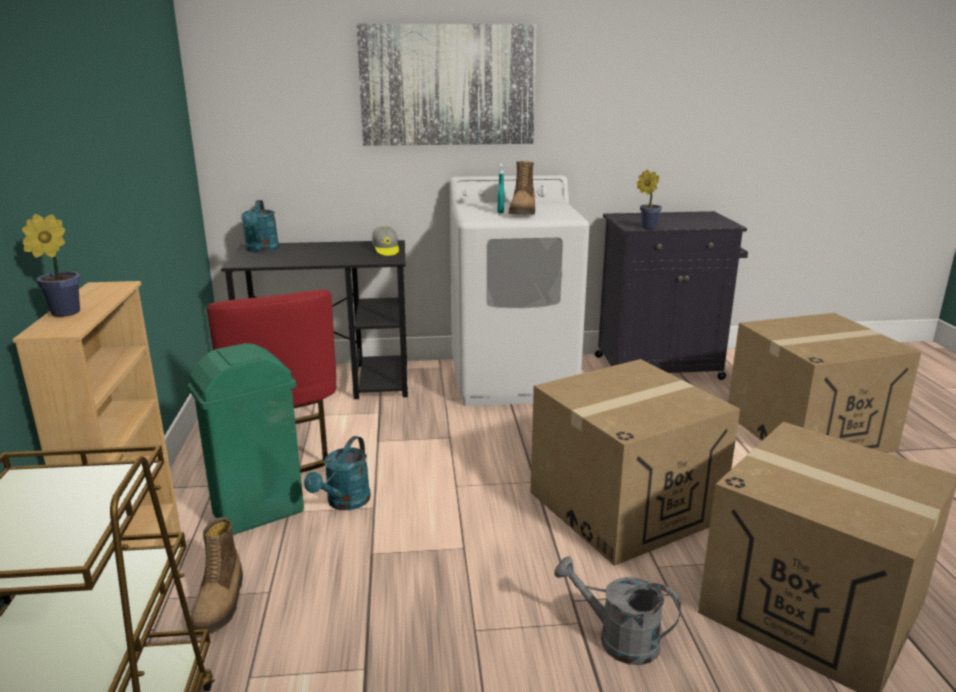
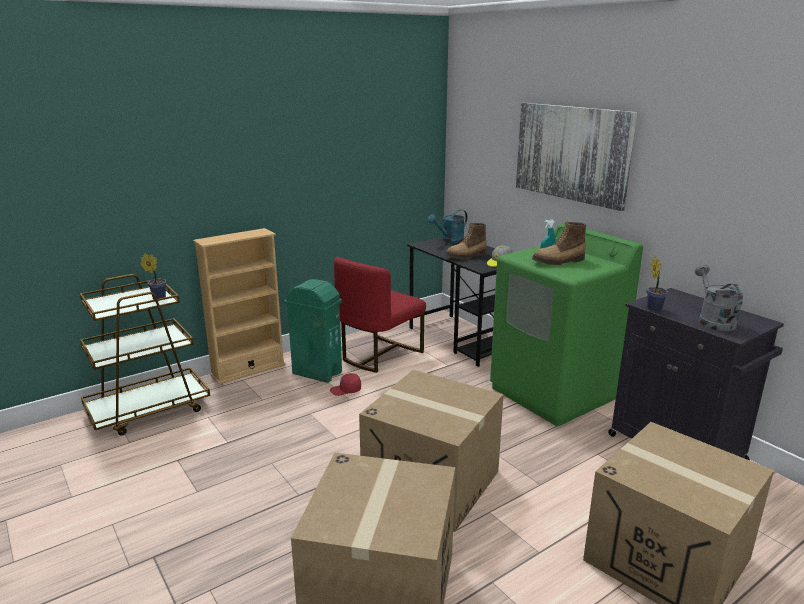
camera: 60 degrees right, 0 degrees up
(62, 313) = (222, 236): potted plant -> potted plant (157, 298)
(220, 603) = (247, 392): boot -> boot (466, 256)
(344, 503) = (345, 390): turquoise watering can -> red cap
(513, 379) = (555, 392): white washing machine -> green washing machine
(617, 640) = (293, 512): grey watering can -> grey watering can (713, 320)

